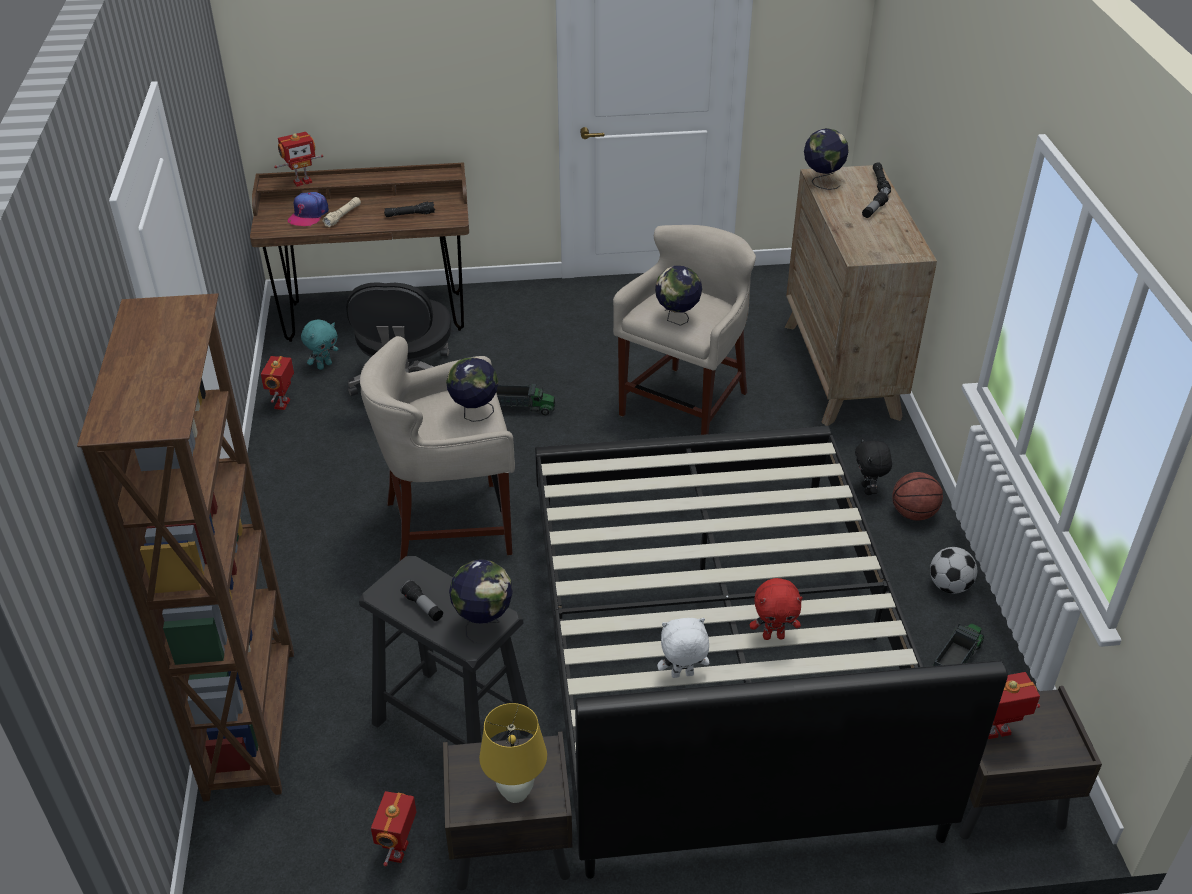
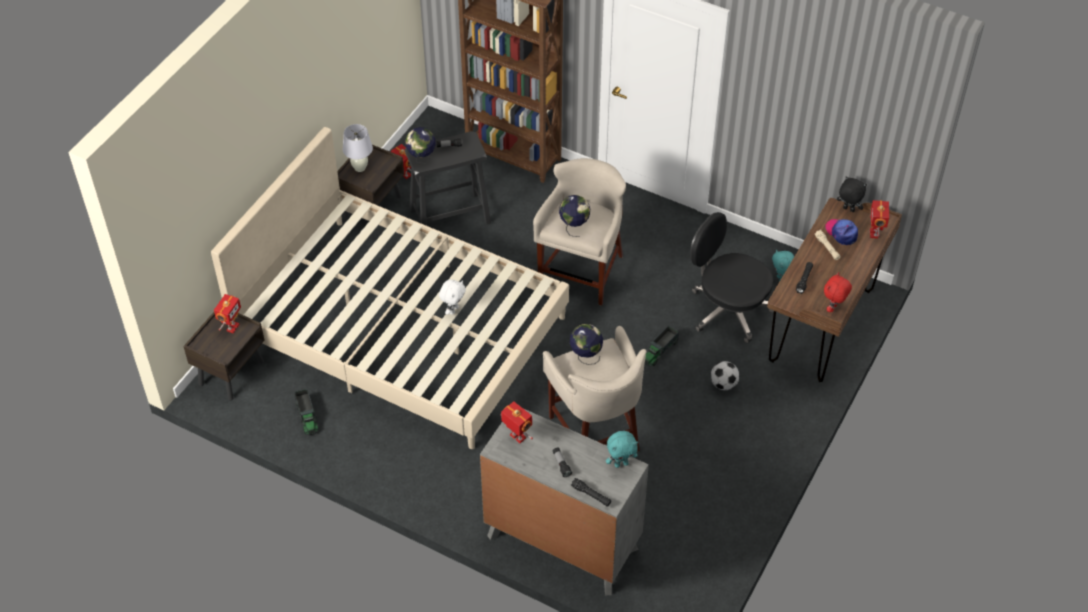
camera: 125 degrees right, 10 degrees up
(283, 404) = (752, 247): toy robot -> toy robot (517, 437)
(516, 792) = (360, 168): yellow table lamp -> white table lamp
(682, 676) = (369, 255): white plush toy -> white plush toy (453, 310)
(717, 653) = (401, 327): black bed -> beige bed
(773, 636) = (358, 299): red plush toy -> red plush toy (833, 308)
(822, 181) = (621, 464): globe -> turquoise plush toy
(841, 370) = (562, 542): brown dresser -> grey dresser
(868, 490) = (446, 471): black plush toy -> black plush toy (848, 210)
(913, 513) = (410, 478): basketball -> none
(949, 586) = (349, 452): football -> football (723, 384)

